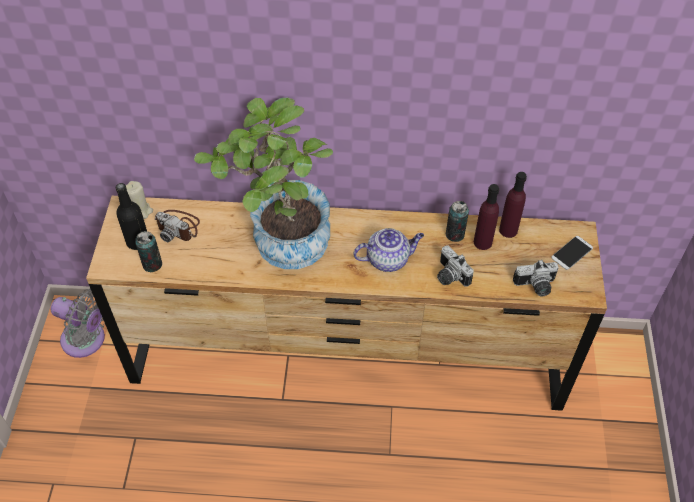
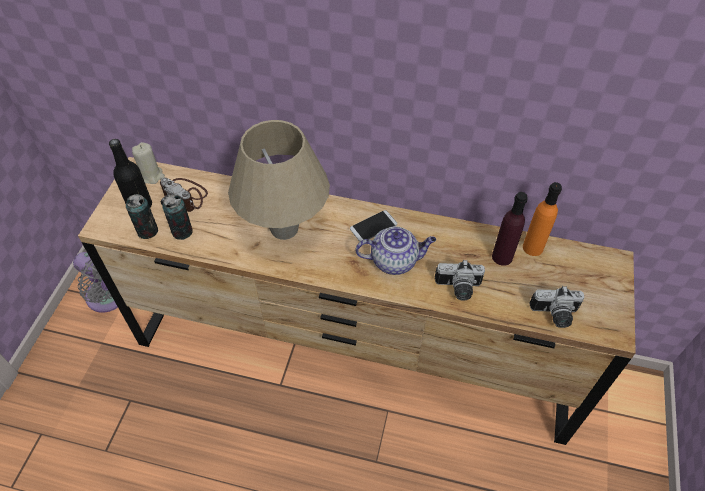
camera: 10 degrees right, 0 degrees up
(281, 244) = (284, 228): potted plant -> beige table lamp
(449, 276) = (458, 289): camera -> camera turned 60 degrees counterclockwise
(455, 234) = (472, 244): can -> can (182, 232)
(508, 230) = (532, 247): purple bottle -> orange bottle
(571, 253) = (601, 283): phone -> phone (373, 226)

